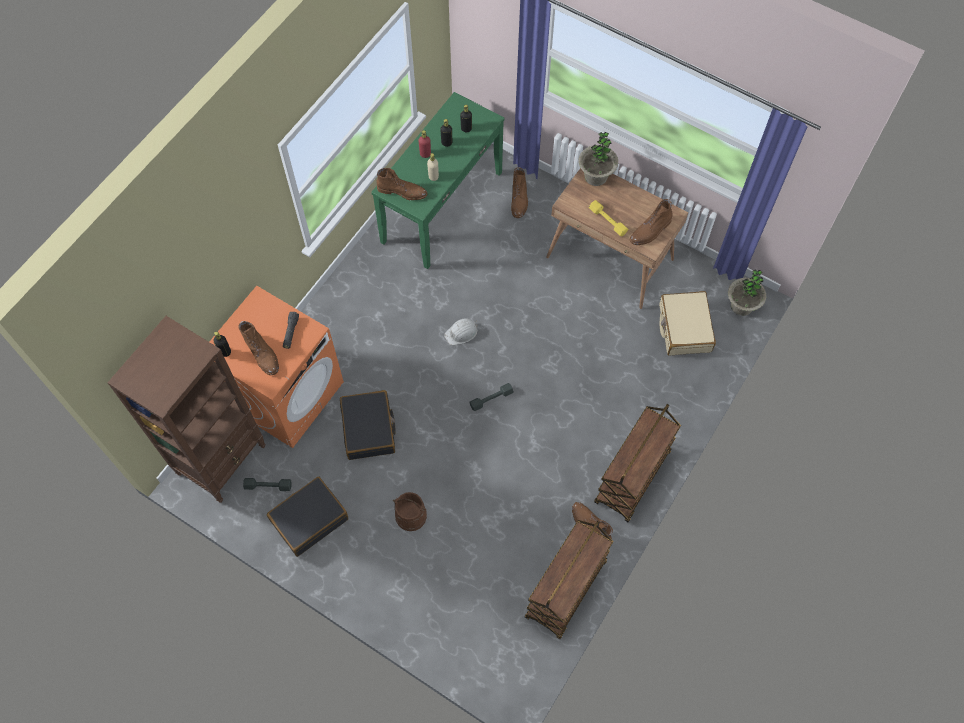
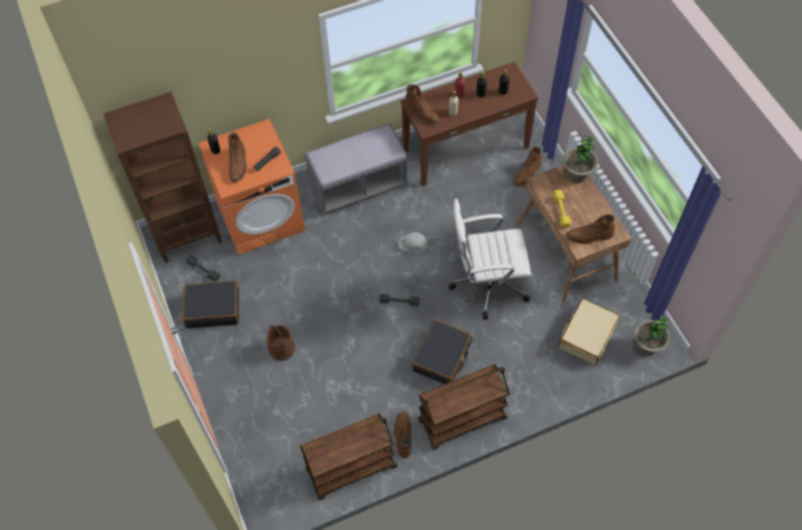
camera: 35 degrees right, 5 degrees down
(363, 304) = (358, 186): none -> grey bench
(369, 429) = (298, 272): black suitcase -> black suitcase (442, 357)
(441, 206) = (465, 148): green console table -> brown console table
(560, 331) = (487, 283): none -> white office chair

